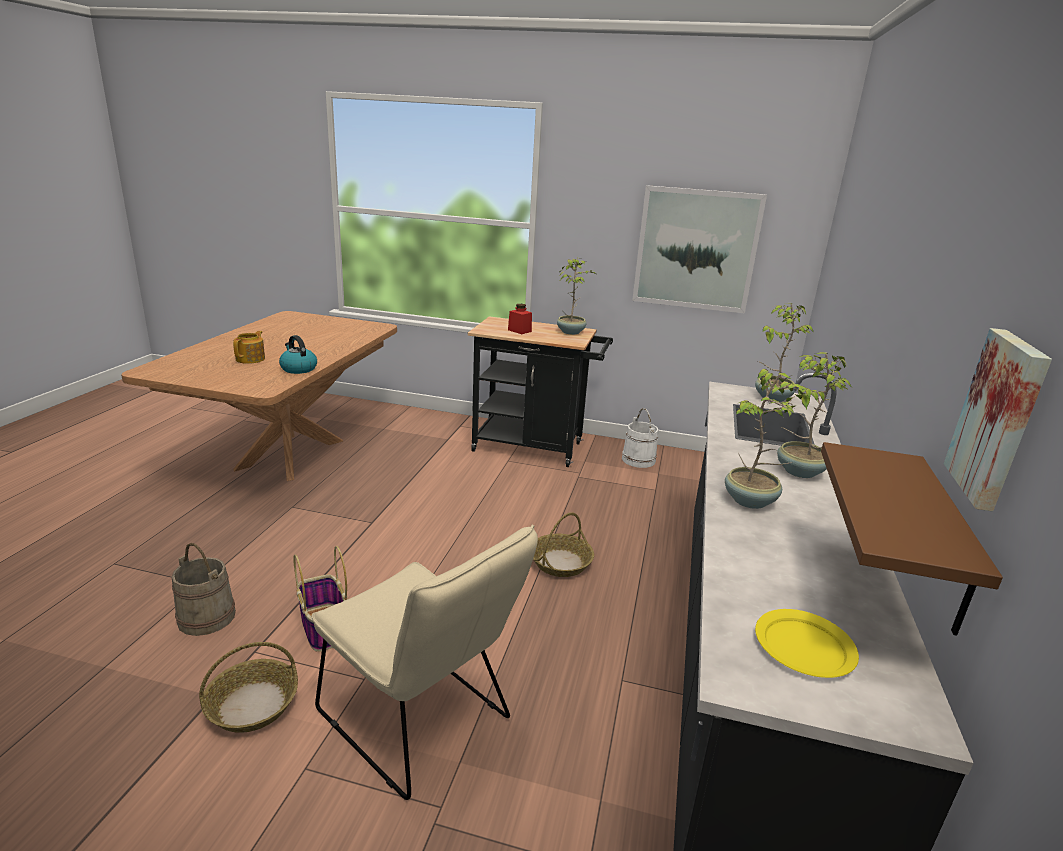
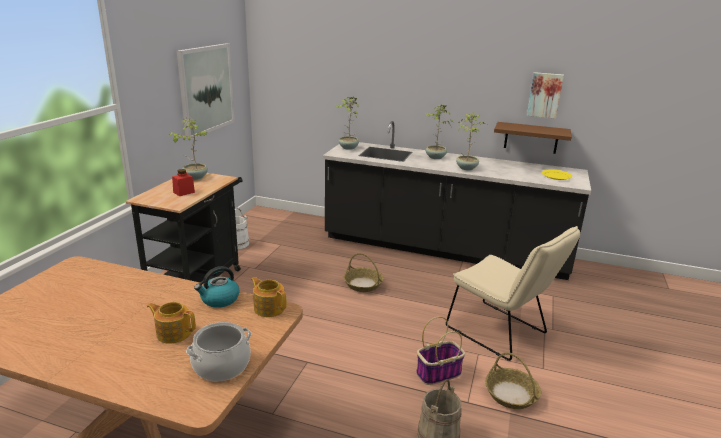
camera: 85 degrees left, 0 degrees up
(191, 374) = (221, 365): none -> cooking pot
(272, 385) = (269, 308): none -> teapot
(421, 722) = (501, 333): beige chair -> beige chair turned 90 degrees clockwise

